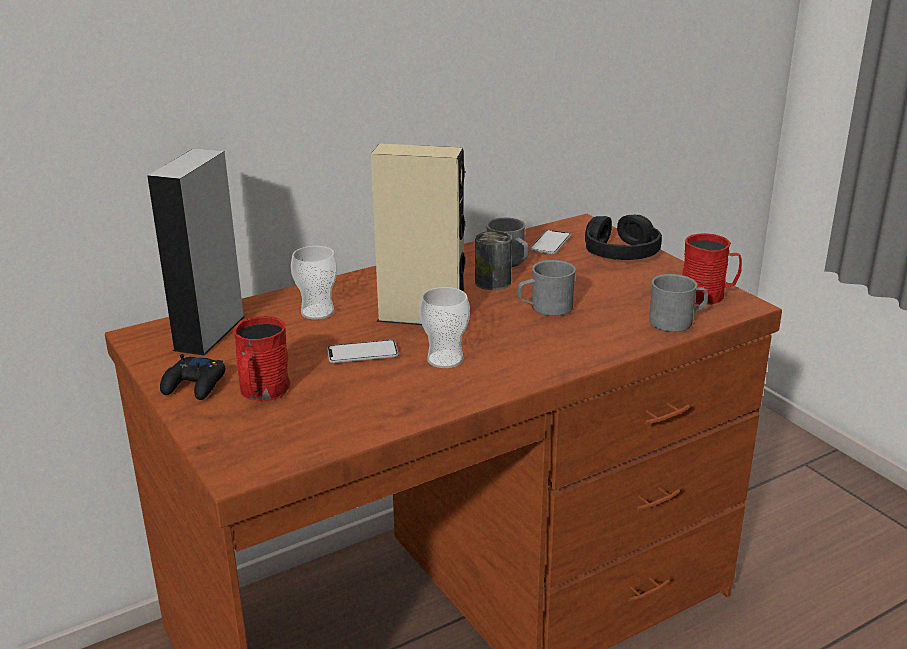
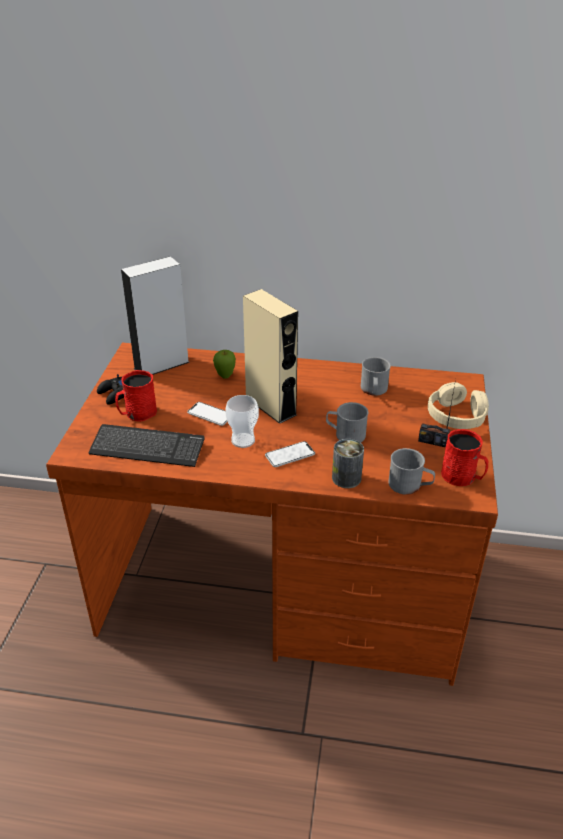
camera: 40 degrees right, 10 degrees up
(317, 312) = (225, 376): cup -> apple
(338, 417) = (147, 448): none -> keyboard
(493, 282) = (343, 400): can -> can (346, 478)
(550, 243) = (420, 388): phone -> phone (290, 455)
(621, 252) = (456, 415): black headphones -> beige headphones
(635, 279) = (433, 441): none -> radio

